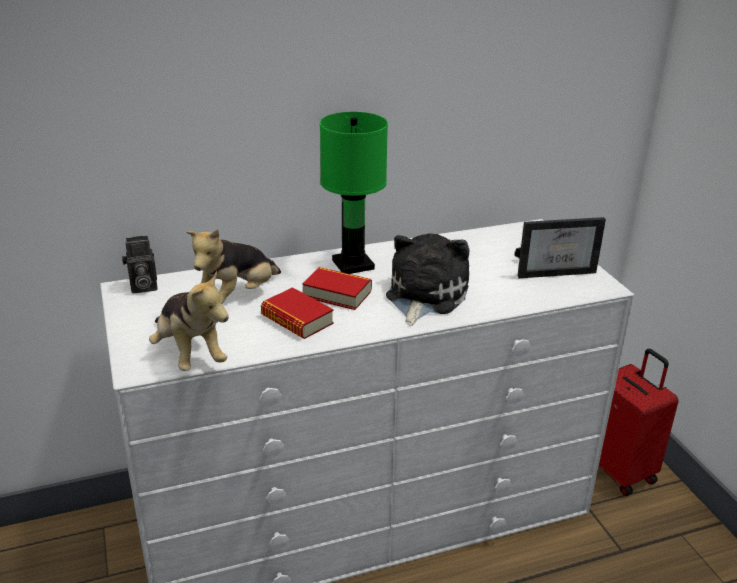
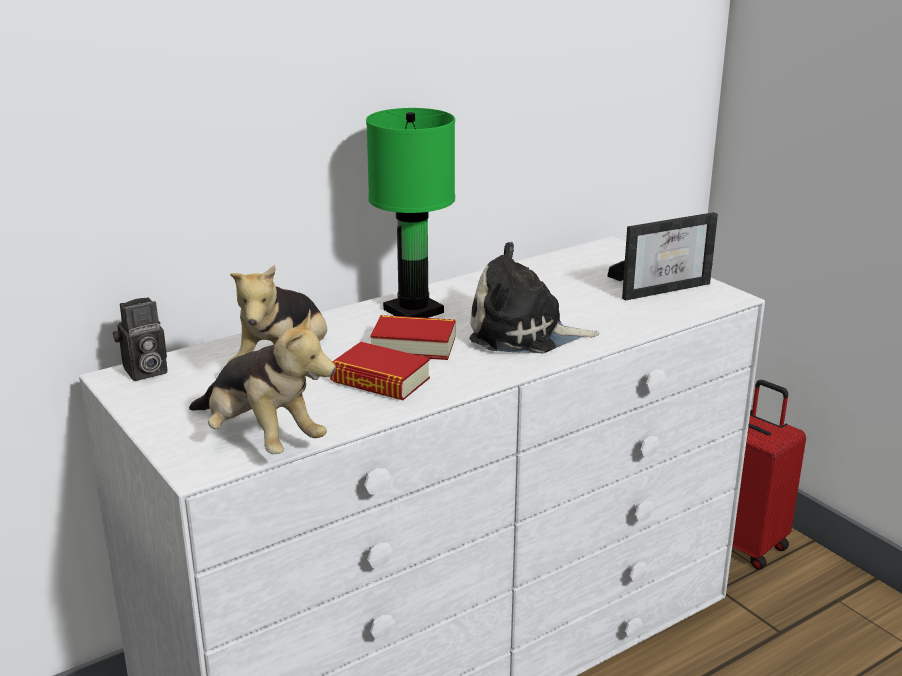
camera: 15 degrees left, 5 degrees down
(423, 296) = (523, 333): plush toy -> plush toy turned 90 degrees counterclockwise

